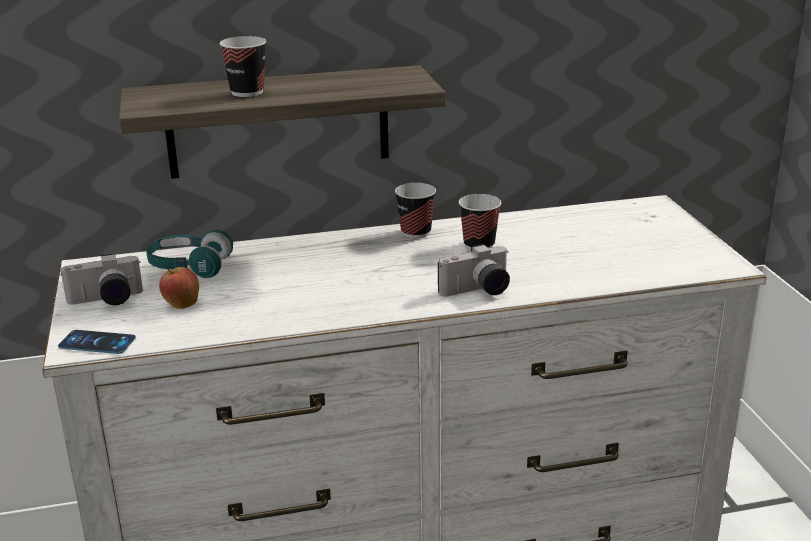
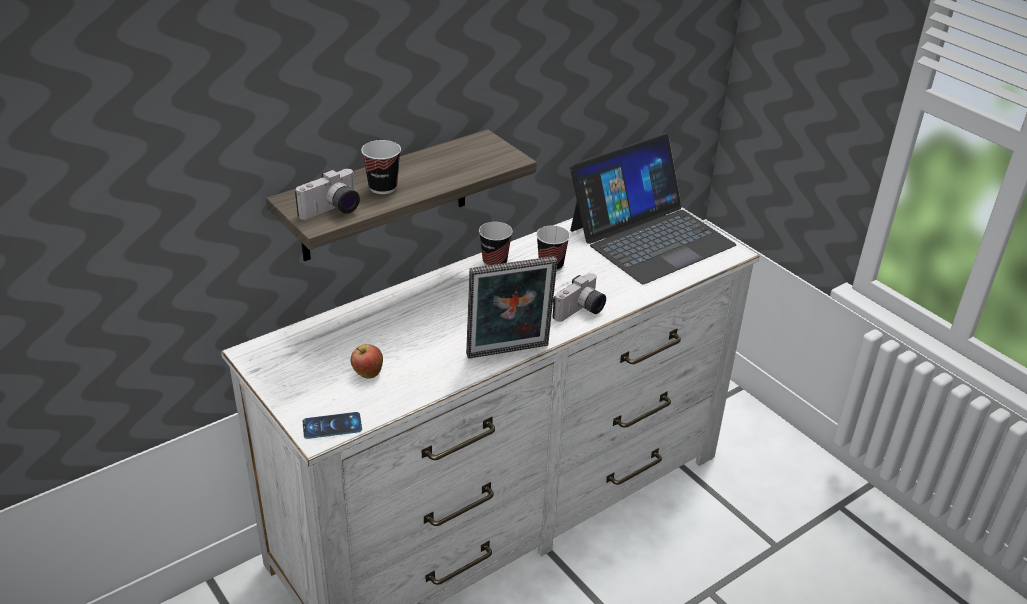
camera: 25 degrees left, 10 degrees up
(106, 301) = (302, 384): camera -> camera (332, 211)
(189, 267) = (342, 334): turquoise headphones -> none
(355, 315) = (509, 353): none -> picture frame
(627, 237) = (650, 237): none -> laptop

